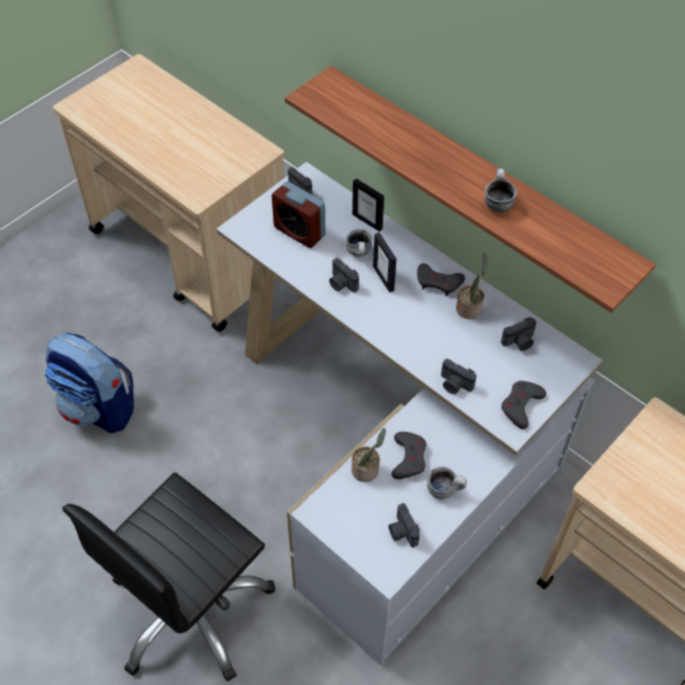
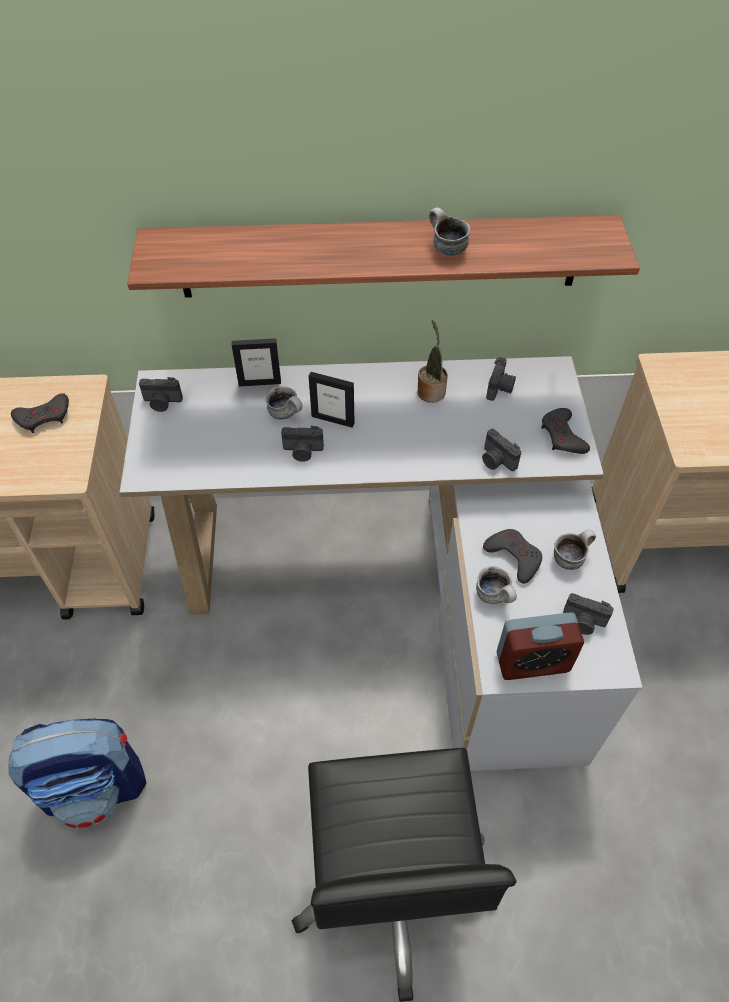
camera: 45 degrees left, 0 degrees up
(299, 232) = (208, 435): alarm clock -> alarm clock (532, 662)
(367, 470) = (495, 596): potted plant -> mug
(438, 282) = (382, 389): grey game controller -> grey game controller (44, 417)
(454, 385) = (496, 461): camera -> camera turned 60 degrees clockwise

